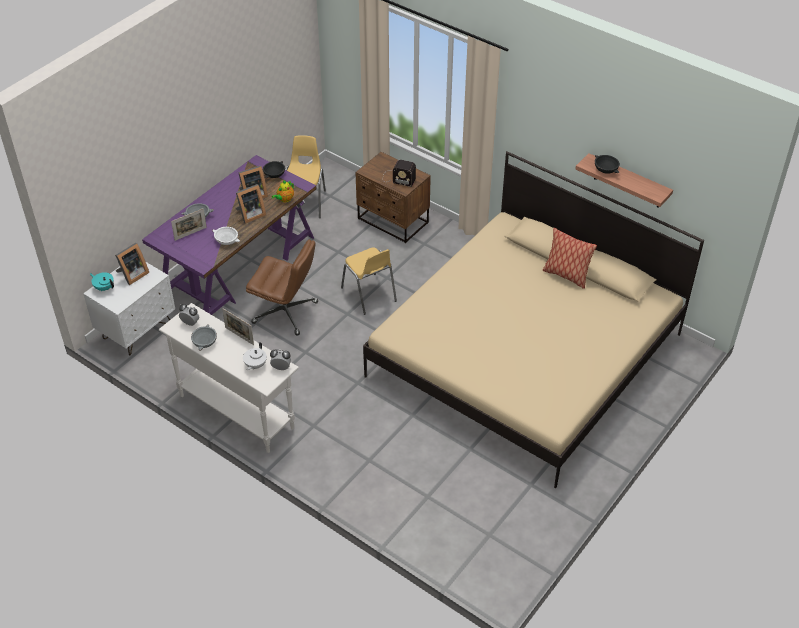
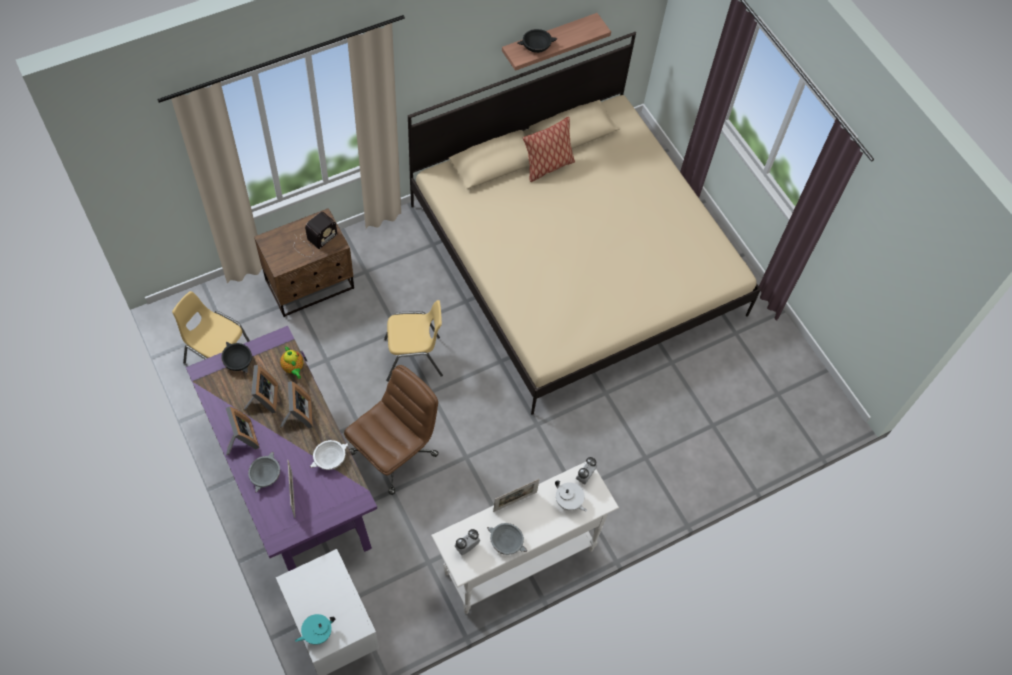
camera: 70 degrees left, 15 degrees up
(132, 275) = (312, 591): picture frame -> picture frame (242, 439)

